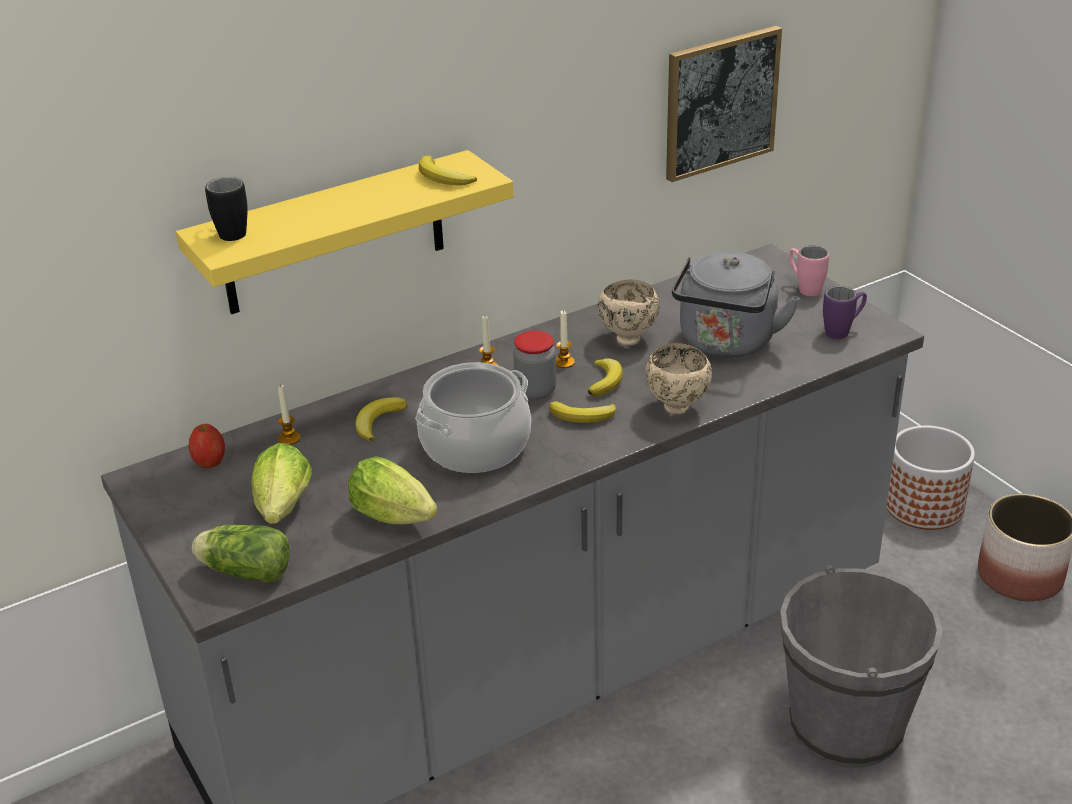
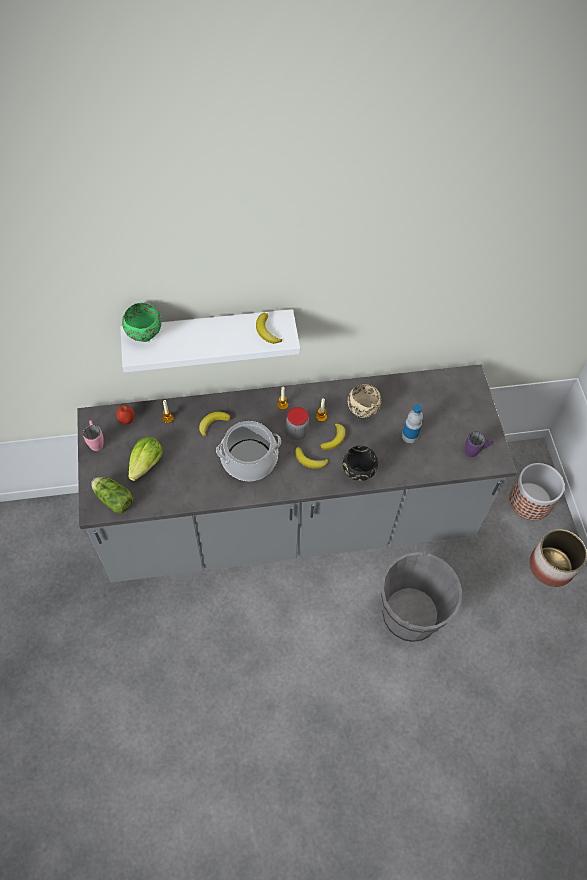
camera: 20 degrees right, 25 degrees up
(230, 231) = (144, 337): black mug -> green bowl
(334, 234) = (209, 334): yellow shelf -> white shelf
(397, 518) = (192, 494): lettuce -> none
(678, 408) = (358, 474): beige bowl -> black bowl
(720, 102) = (462, 301): picture -> none
(726, 343) = (409, 436): grey kettle -> bottle
(804, 288) = (476, 409): pink mug -> pink mug (96, 442)

